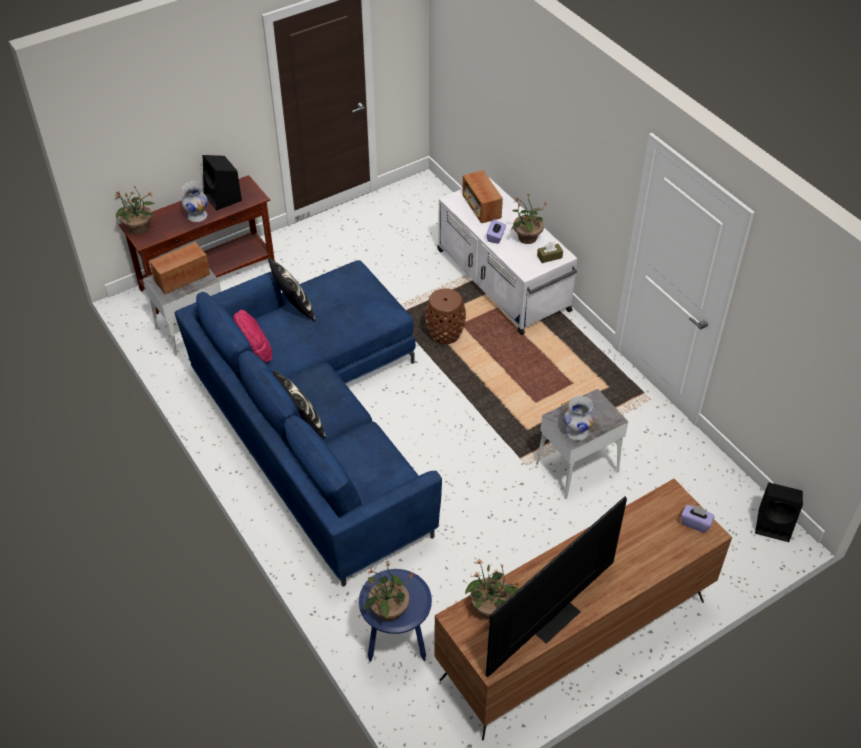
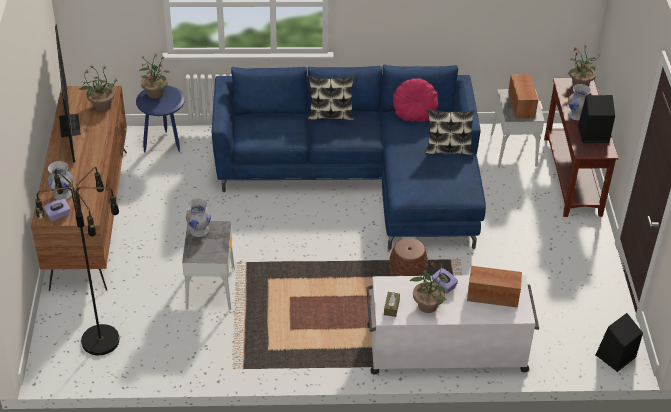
camera: 120 degrees right, 5 degrees down
(664, 541) = (62, 194): none -> white vase
(714, 513) = (101, 340): none -> floor lamp
(775, 525) = (59, 369): black speaker -> black speaker (615, 357)

